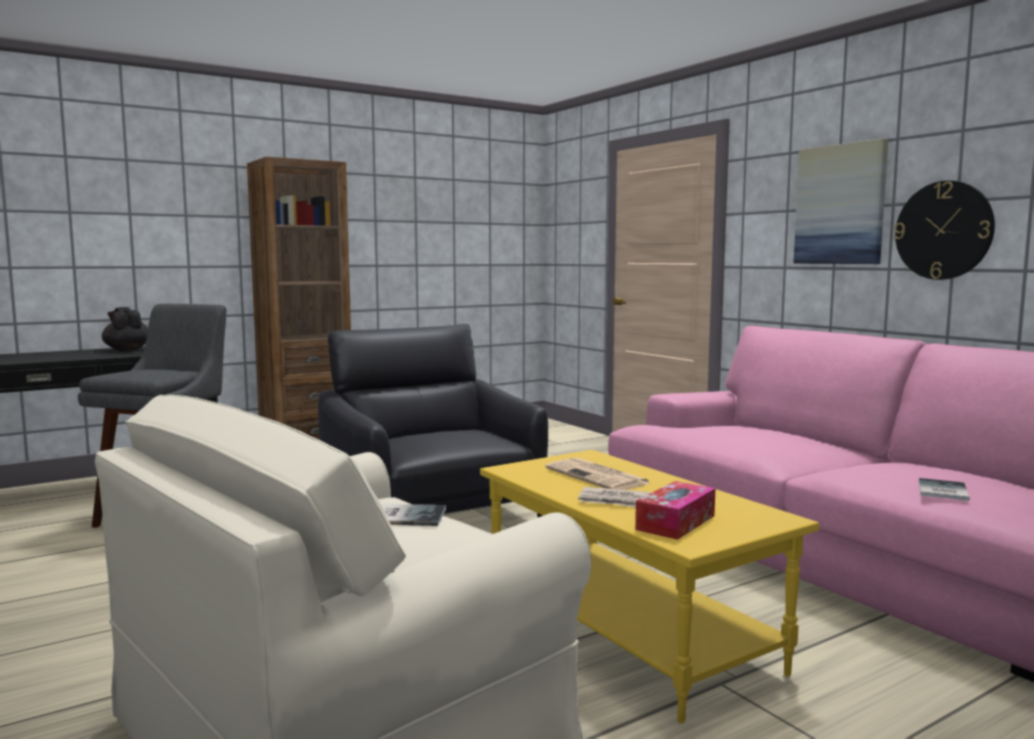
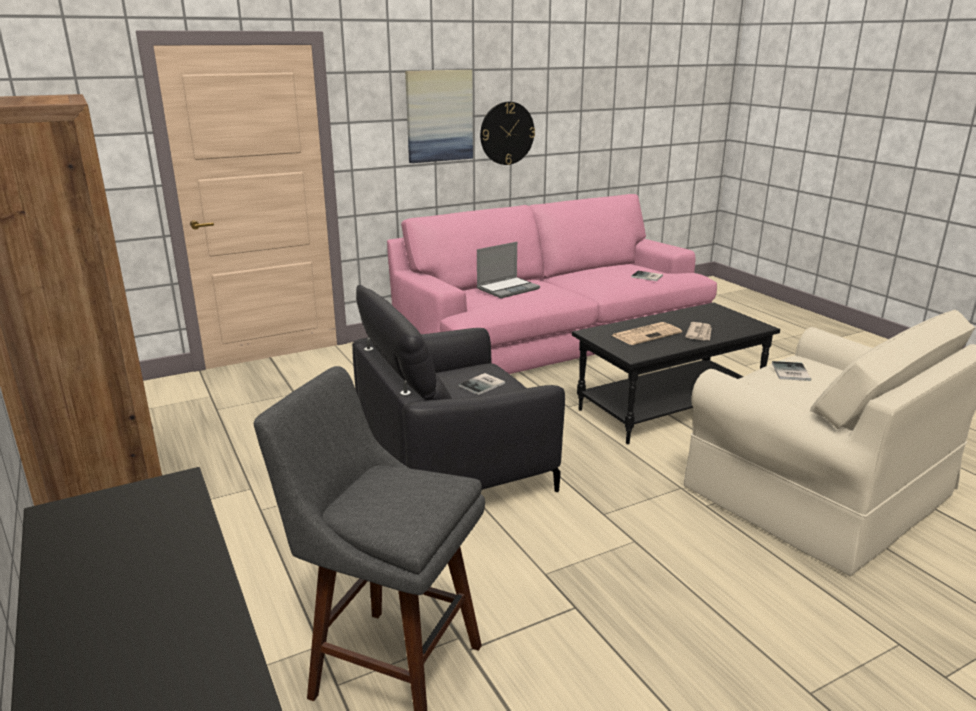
camera: 85 degrees left, 15 degrees up
(127, 350) = (98, 569): black teapot -> none
(443, 436) = (483, 384): none -> book
(629, 632) = (668, 407): yellow coffee table -> black coffee table
(675, 522) = (730, 325): tissue box -> none
(753, 430) = (508, 288): none -> laptop

